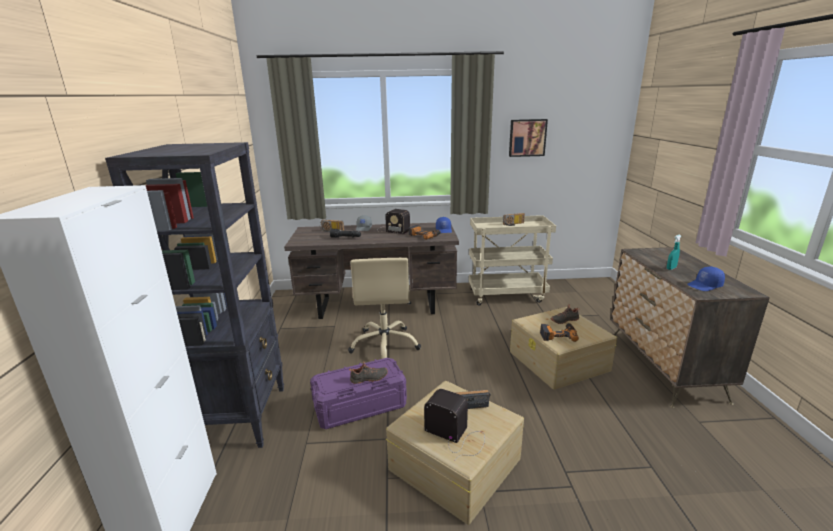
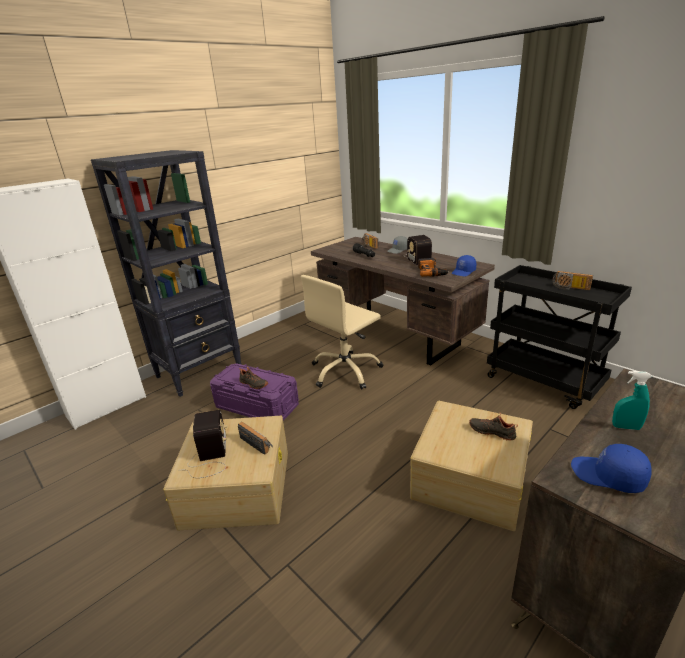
camera: 50 degrees right, 5 degrees up
(507, 295) = (544, 382): beige cart -> black cart
(527, 137) = (638, 158): picture -> none
(558, 335) = (450, 441): power drill -> none

